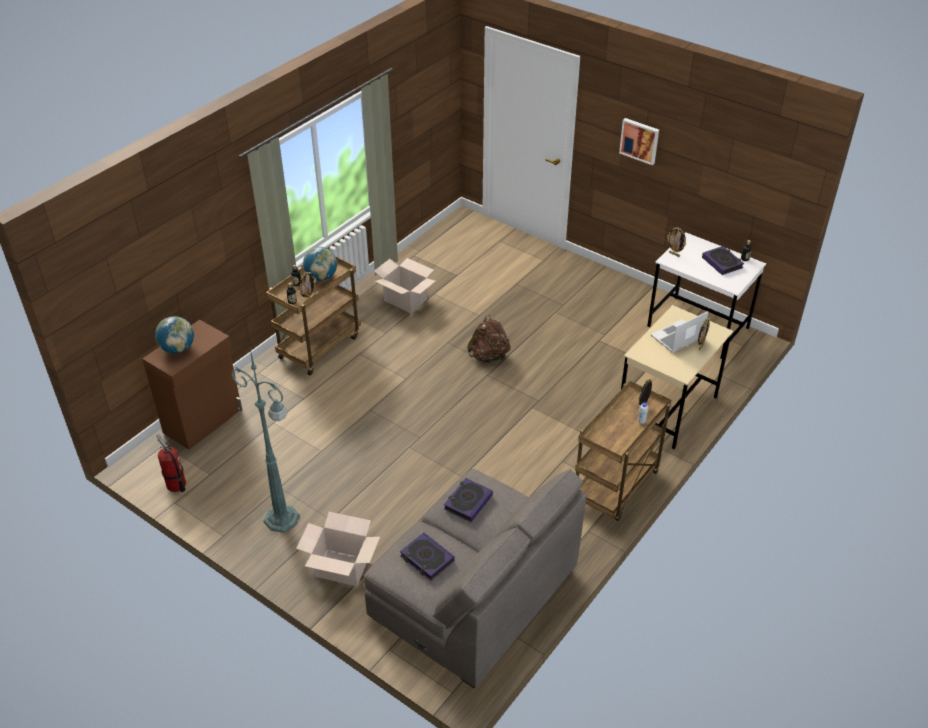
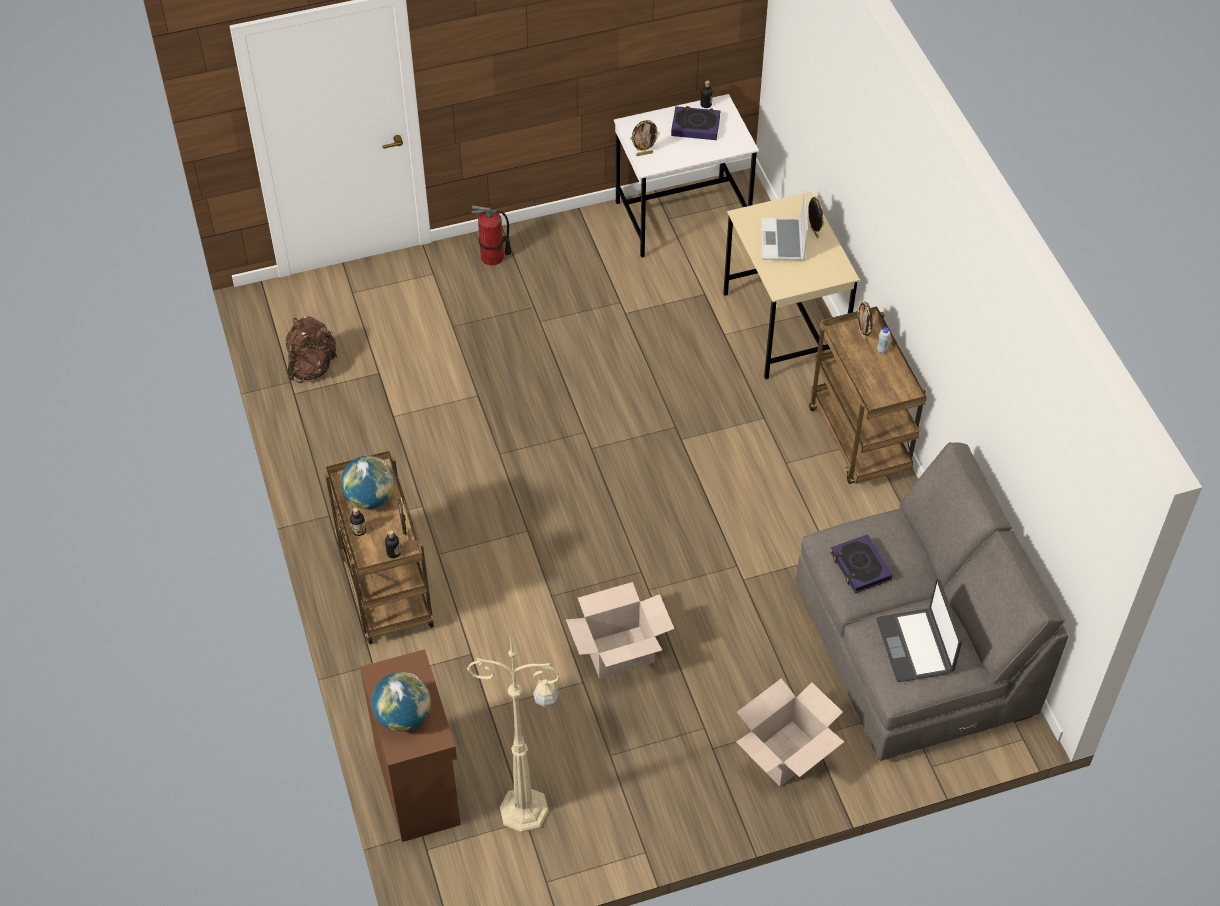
camera: 55 degrees left, 10 degrees up
(176, 485) = (515, 867): fire extinguisher -> fire extinguisher (492, 257)
(216, 471) = (527, 810): none -> beige floor lamp
(283, 520) = (667, 776): green floor lamp -> none
(405, 300) = (377, 452): cardboard box -> cardboard box (619, 653)
(427, 559) = (915, 646): book -> laptop
(489, 356) = (561, 429): brown backpack -> brown backpack (312, 367)
(640, 140) = (522, 47): picture -> none

